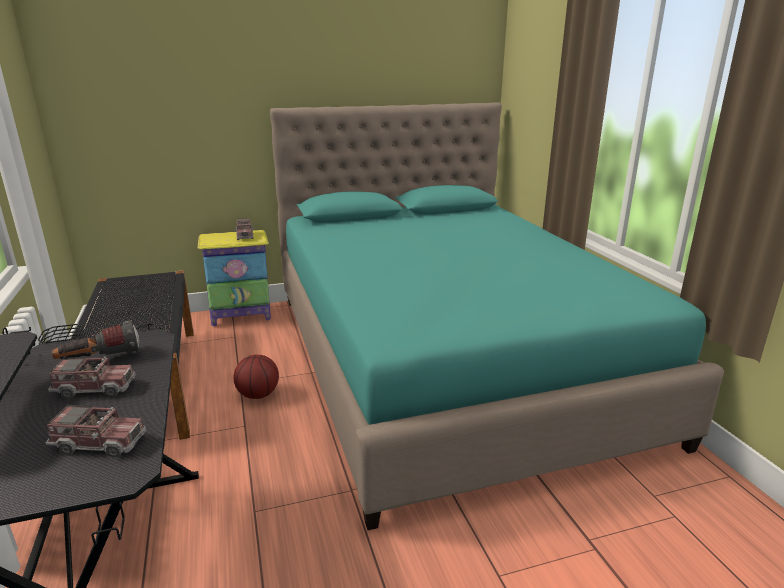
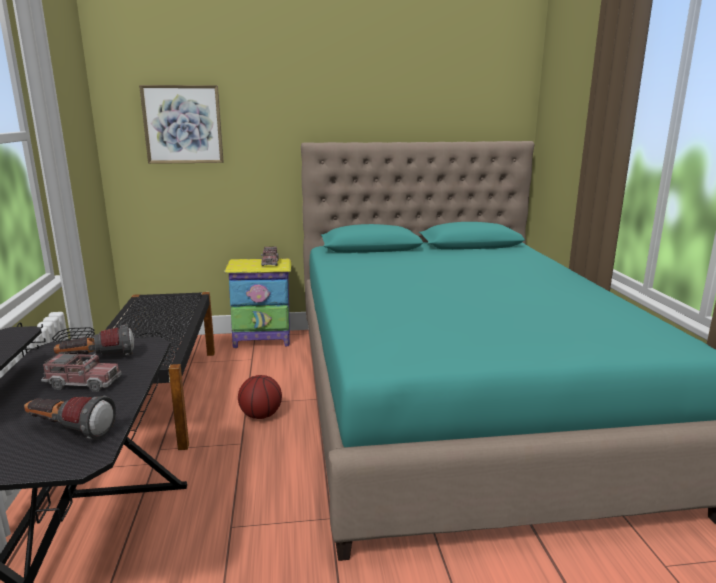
camera: 10 degrees right, 5 degrees down
(99, 443) = (69, 431): toy truck -> flashlight
(137, 90) = (183, 124): none -> picture

